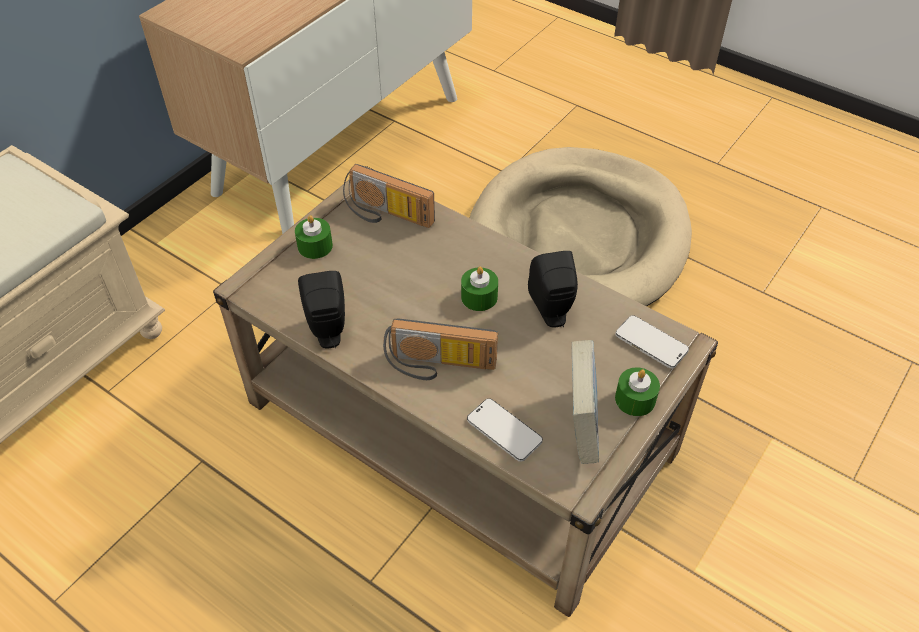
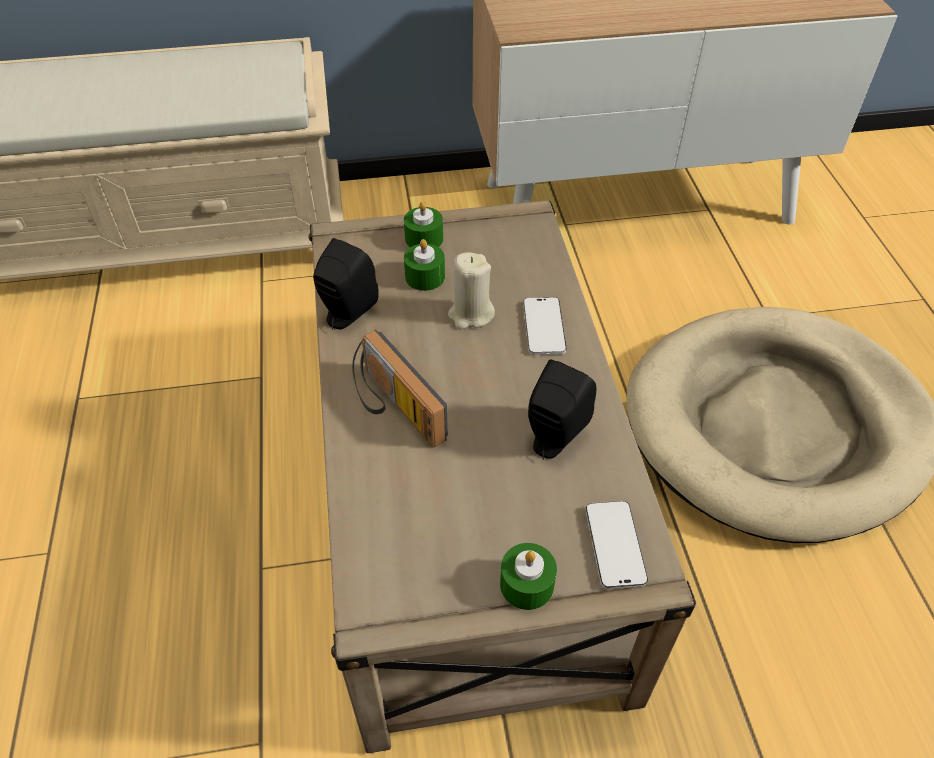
camera: 45 degrees right, 0 degrees up
(386, 215) = (513, 251): radio -> none
(411, 274) = (471, 314): none -> beige candle
(479, 297) = (503, 375): green candle -> green candle (425, 276)
(504, 431) = (373, 507): phone -> phone (544, 327)
(581, 424) = (446, 561): book -> none

